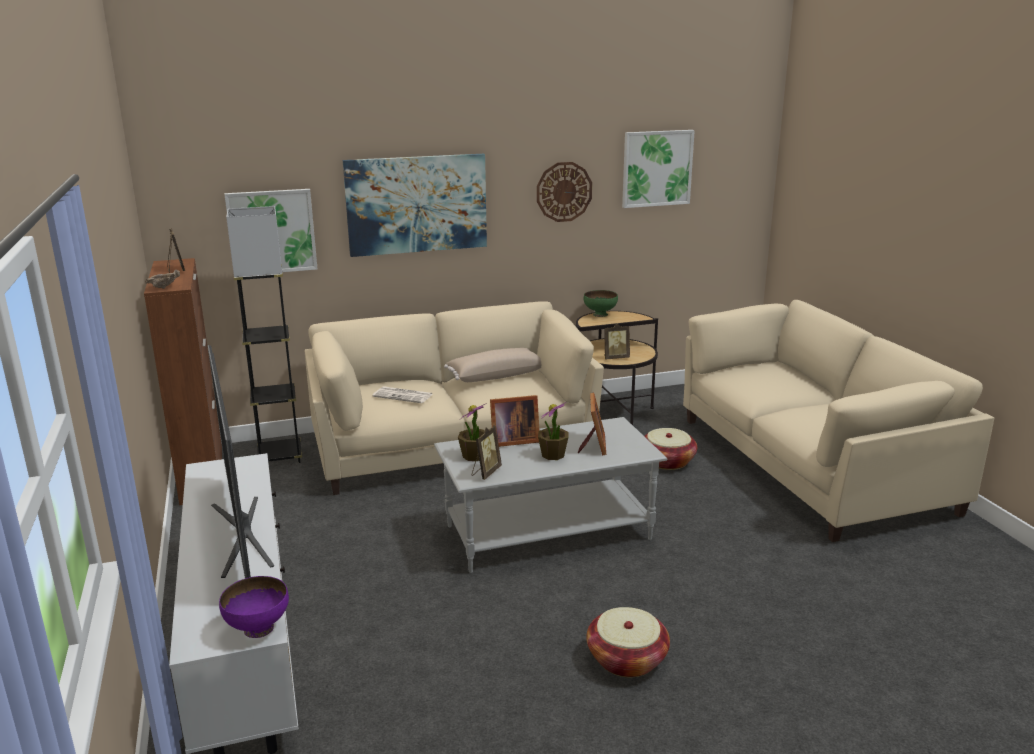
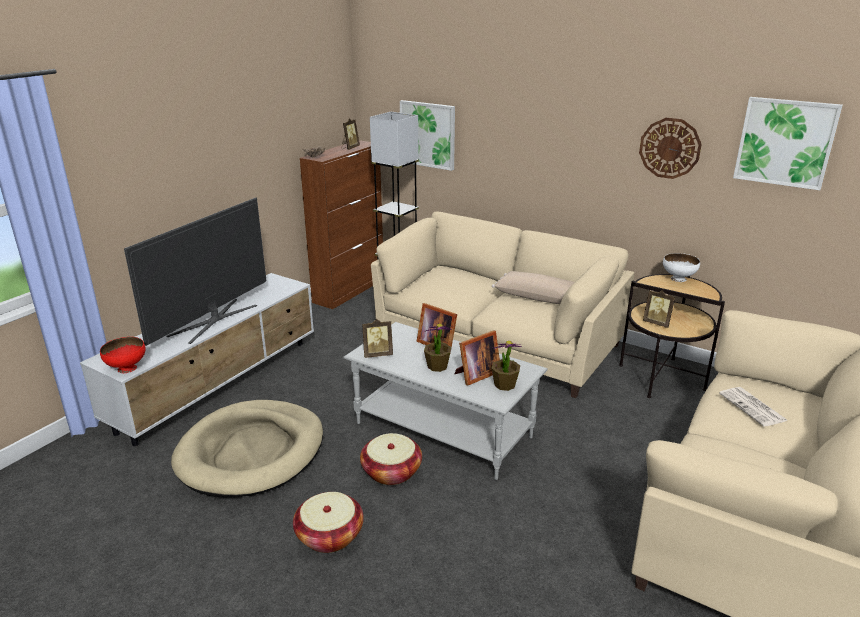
camera: 50 degrees right, 5 degrees up
(258, 628) = (127, 368): purple bowl -> red bowl
(404, 395) = (453, 284): newspaper -> newspaper (753, 407)
(416, 204) = (531, 134): picture -> none
(424, 659) = (251, 452): none -> beige dog bed
(474, 456) = (395, 341): potted plant -> potted plant (504, 385)
(600, 314) = (678, 279): green bowl -> white bowl
(667, 461) = (627, 436): basket -> basket (391, 472)

